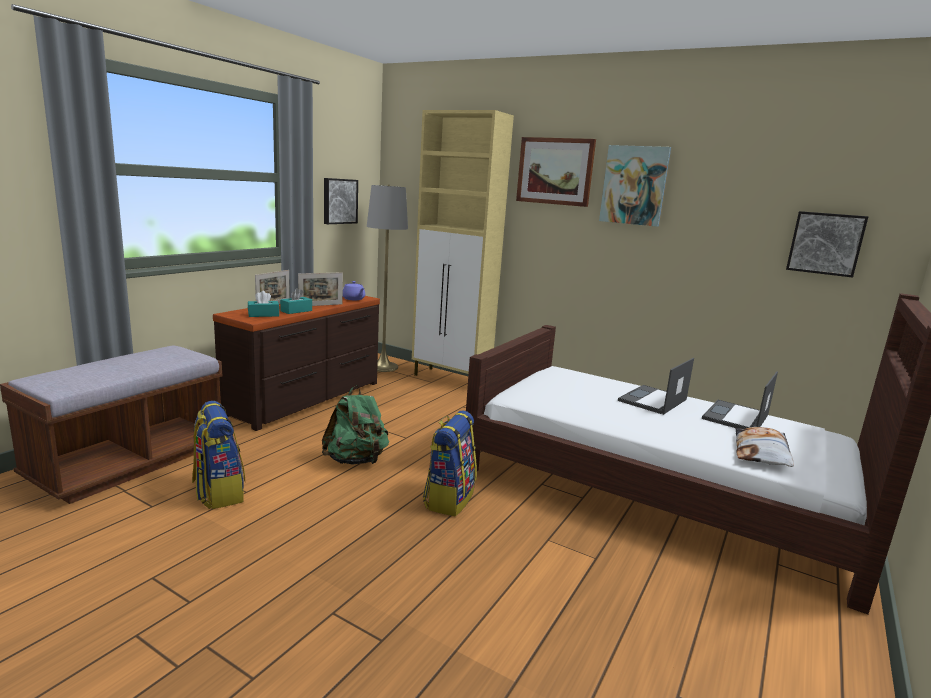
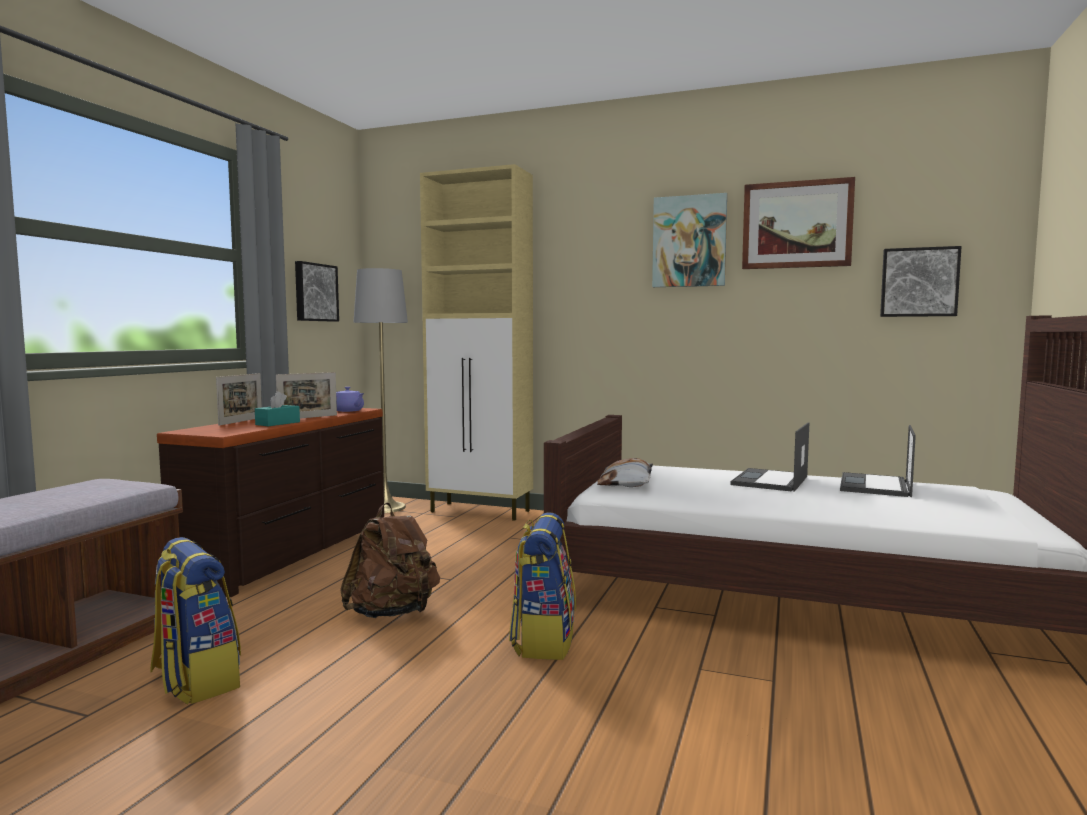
camera: 10 degrees left, 10 degrees down
(263, 315) = (233, 429): turquoise tissue box -> none
(356, 460) = (392, 613): green backpack -> brown backpack
(555, 171) = (590, 235): picture -> picture (796, 225)
(761, 453) = (935, 512): pillow -> pillow (627, 482)

